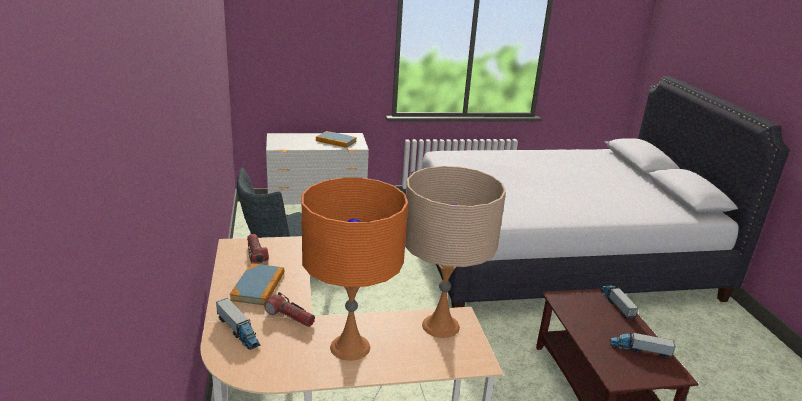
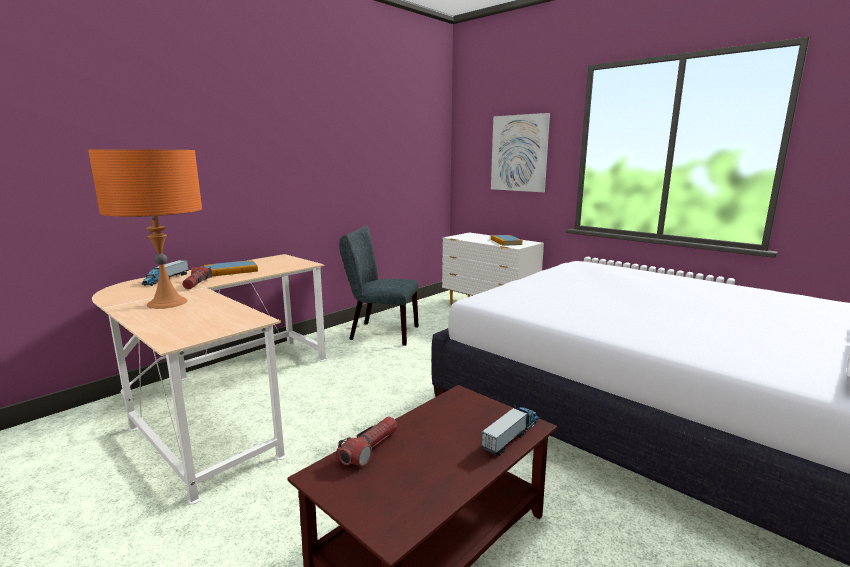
camera: 55 degrees right, 10 degrees down
(256, 254) = (276, 262): flashlight -> flashlight (369, 449)
(326, 44) = (519, 153): none -> picture
(440, 326) = (229, 318): beige table lamp -> none
(639, 350) = (418, 480): toy truck -> none

